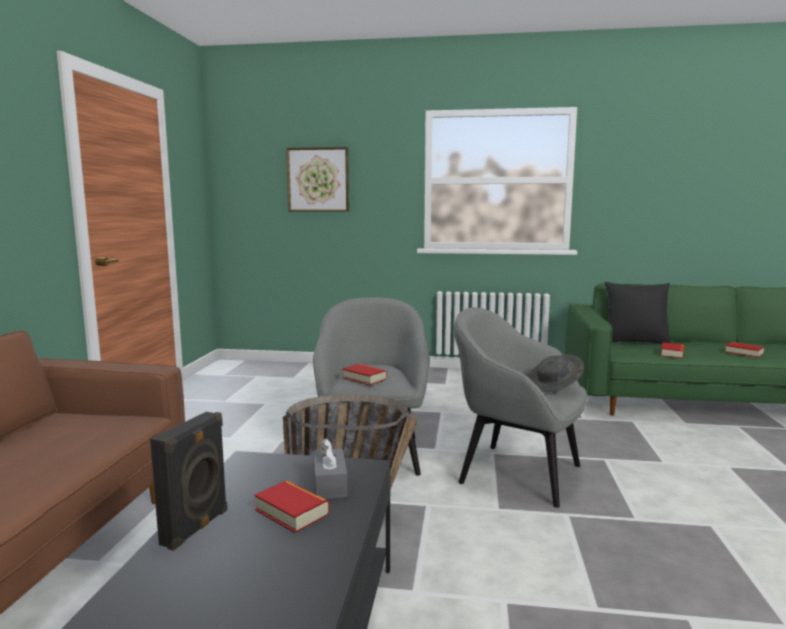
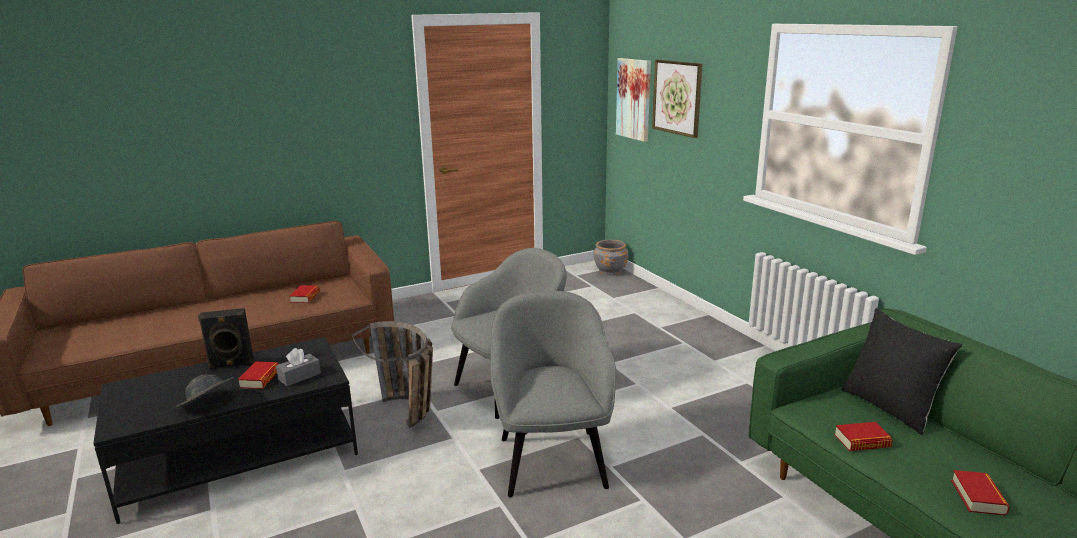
camera: 55 degrees right, 10 degrees up
(246, 364) = (610, 271): none -> grey planter
(254, 188) = (634, 99): none -> picture
(364, 378) = (481, 322): book -> book (305, 297)
(555, 386) = (556, 395): grey hat -> grey hat (207, 404)

